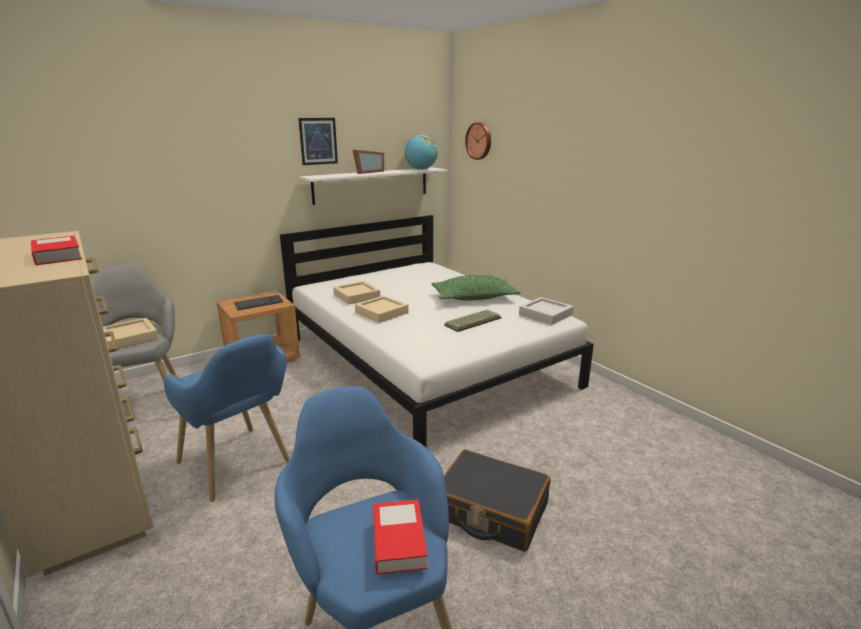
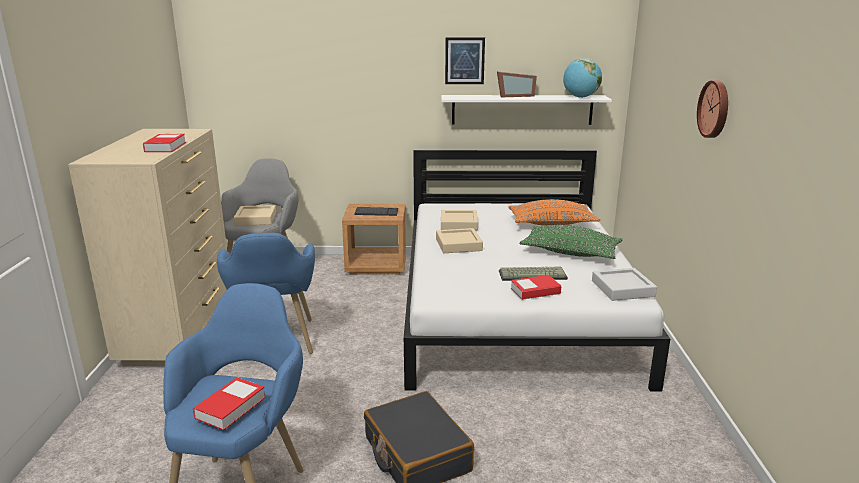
camera: 35 degrees right, 0 degrees up
(430, 280) = (552, 224): none -> orange pillow
(479, 141) = (649, 70): wall clock -> wall clock (715, 109)
(493, 333) = (535, 291): none -> book

